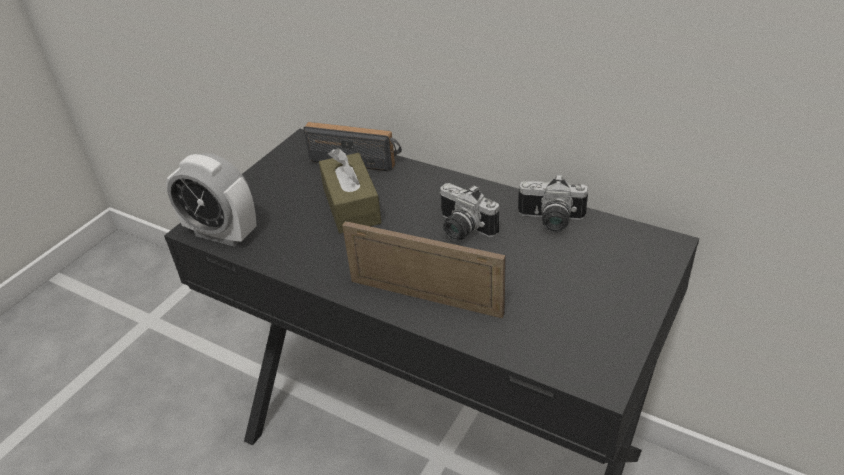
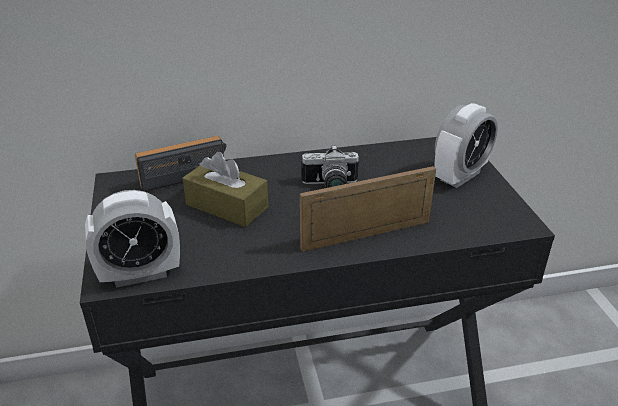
camera: 45 degrees left, 5 degrees down
(550, 222) = (377, 158): camera -> none
(612, 286) = (460, 176): none -> alarm clock

